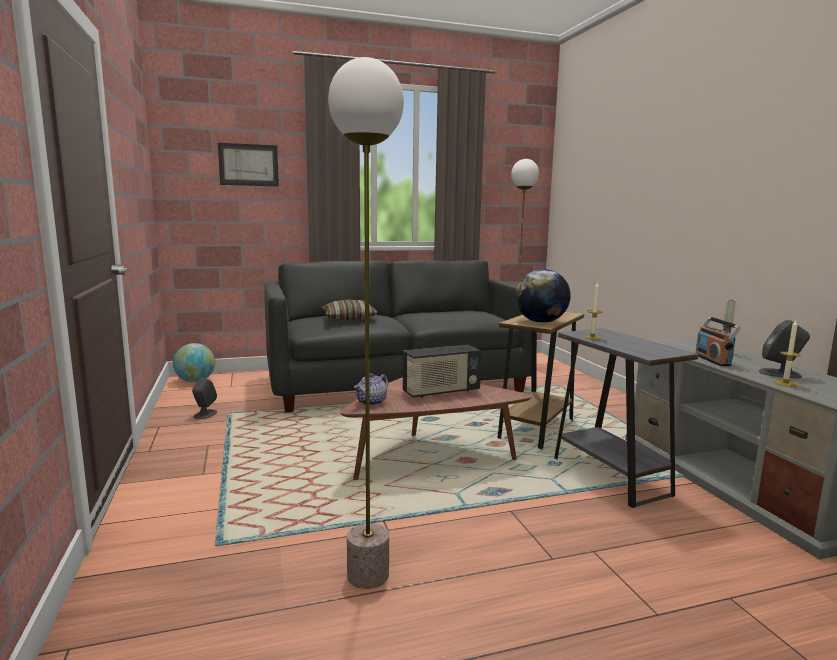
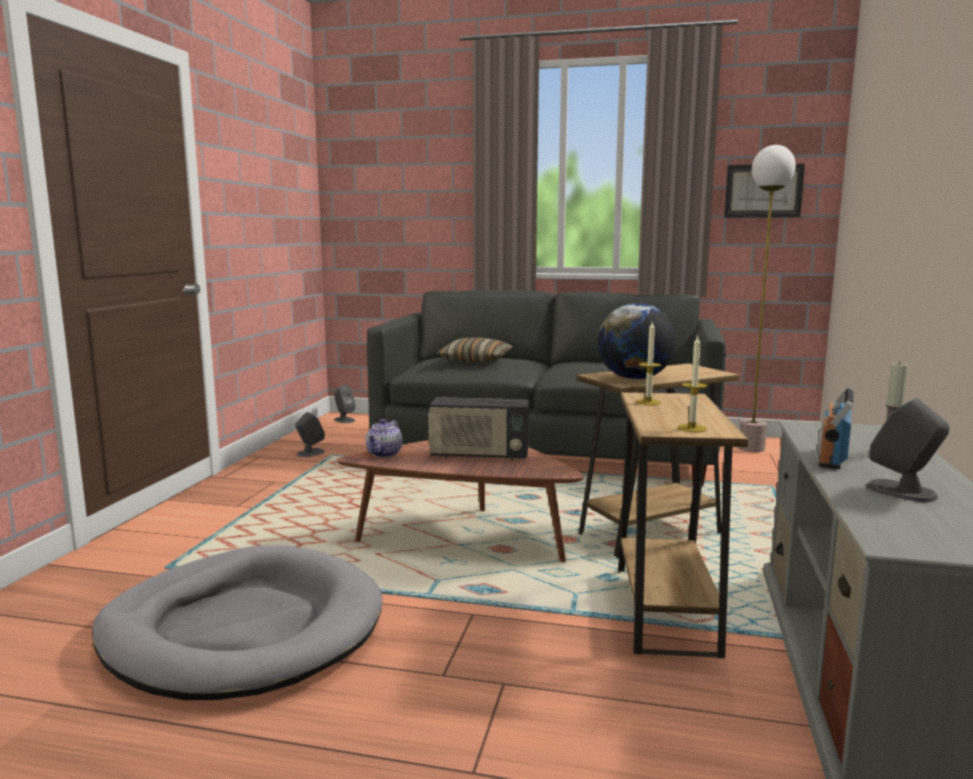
camera: 30 degrees right, 0 degrees up
(195, 381) = (344, 420): globe -> grey speaker
(248, 165) = (414, 176): picture -> picture (763, 191)
(367, 575) = (243, 629): floor lamp -> grey dog bed
(371, 402) = (384, 454): teapot -> teapot turned 45 degrees counterclockwise
(610, 476) = (665, 611): grey side table -> brown side table
(785, 383) = (868, 504): candle -> candle (692, 428)

